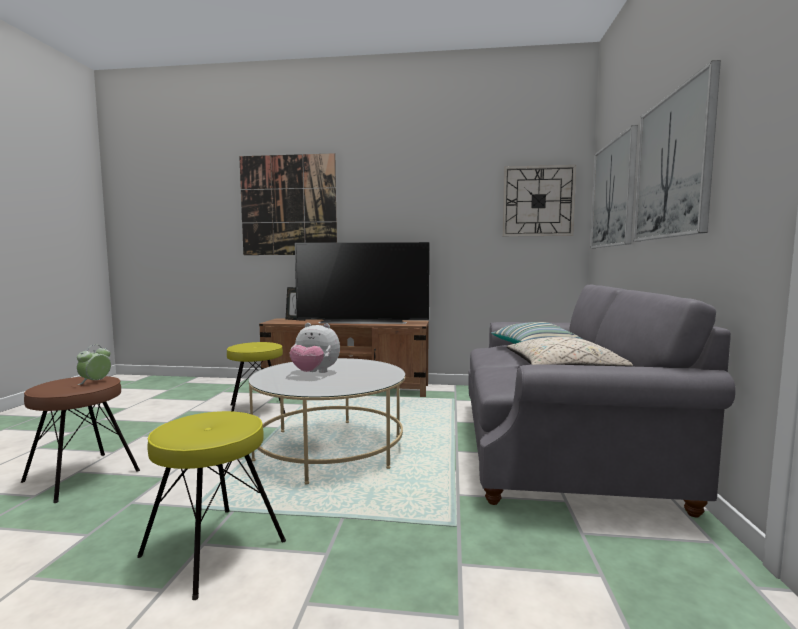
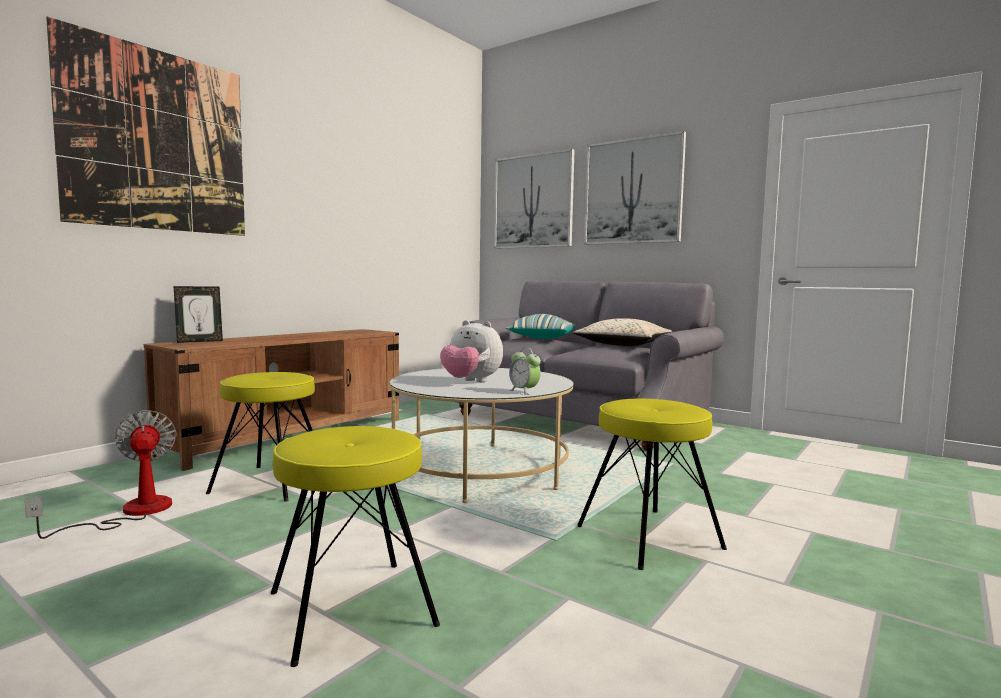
camera: 60 degrees left, 0 degrees up
(82, 476) = (352, 607): brown stool -> yellow stool
(95, 382) = (371, 430): alarm clock -> alarm clock (524, 391)
(197, 402) = (131, 513): none -> fan
(314, 373) = (471, 382): plush toy -> plush toy turned 75 degrees clockwise
(363, 322) = (311, 335): television -> none
(538, 201) = (448, 196): wall clock -> none

